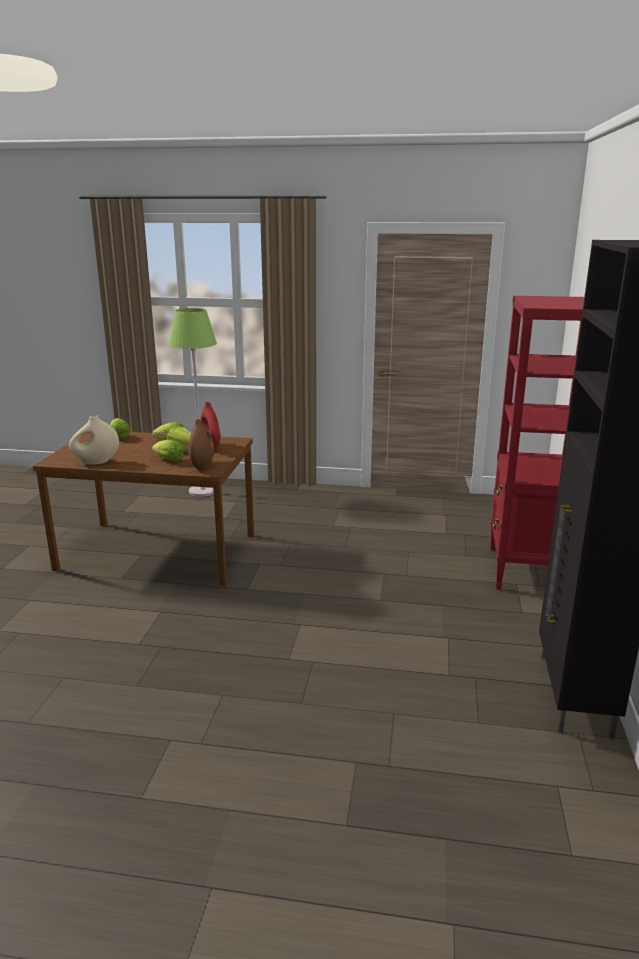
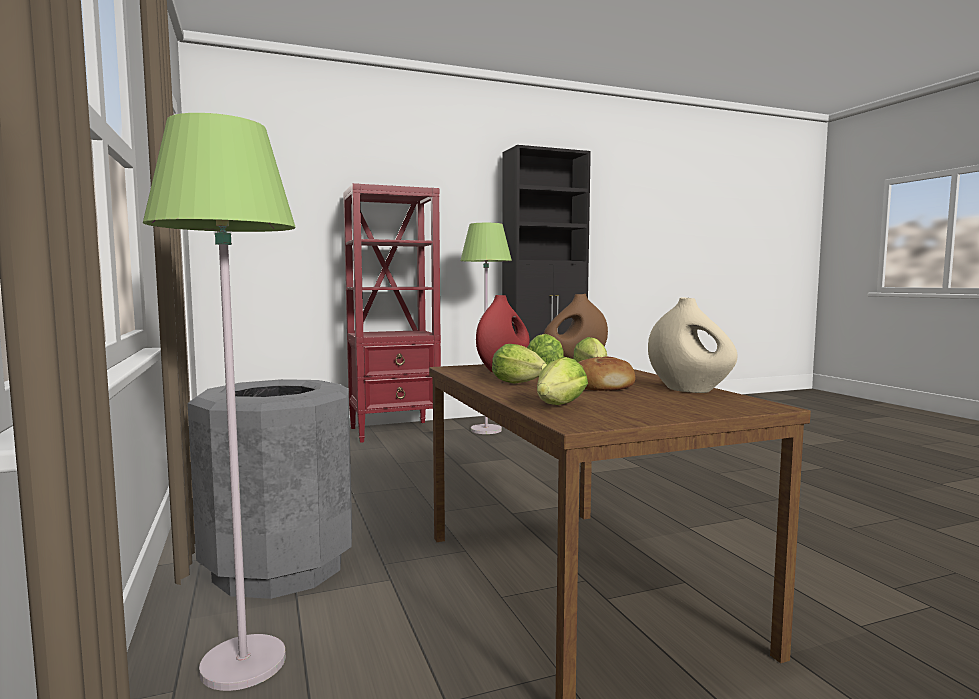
camera: 120 degrees left, 15 degrees down
(135, 452) = (602, 386): none -> bread
(268, 501) = (279, 566): none -> grey trash can
(504, 621) = (486, 430): none -> green floor lamp

